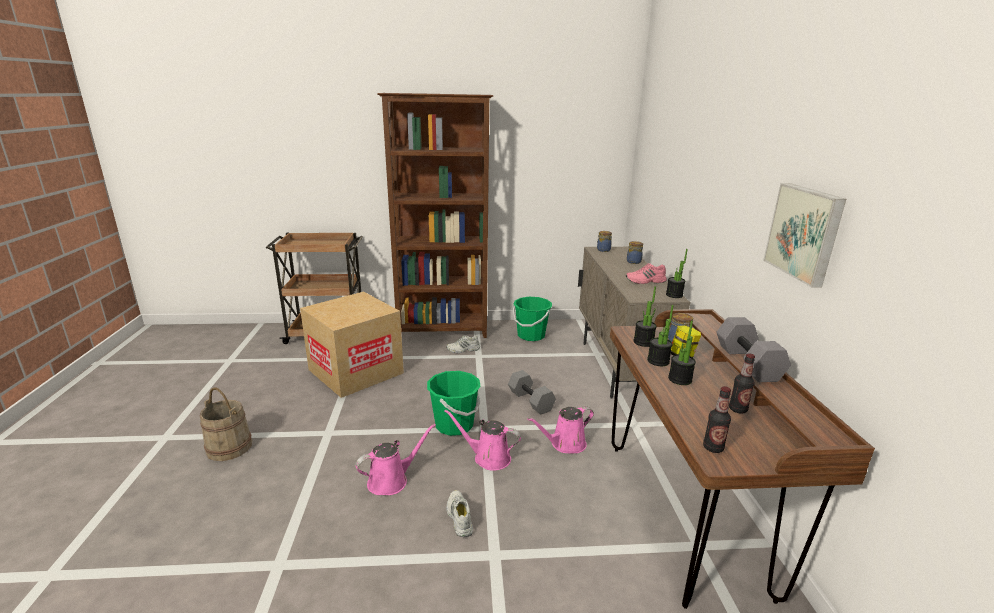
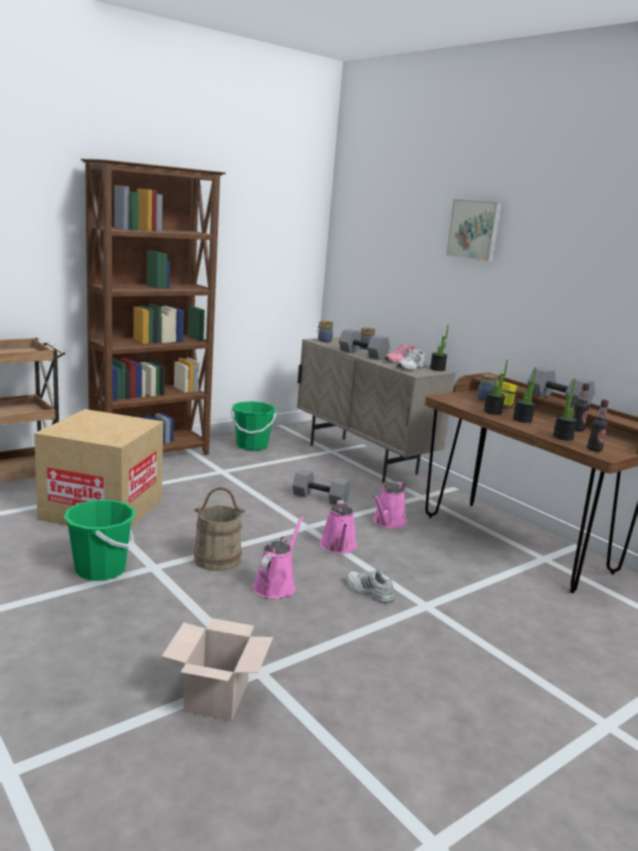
camera: 35 degrees left, 5 degrees down
(225, 573) = (216, 695): none -> cardboard box
(229, 447) = (51, 608): beige bucket -> beige bucket (217, 559)
(454, 425) = (276, 531): green bucket -> green bucket (101, 569)
(463, 350) = (198, 469): white shoe -> white shoe (411, 368)
(488, 457) = (338, 547): pink watering can -> pink watering can turned 75 degrees counterclockwise
(618, 269) = (363, 354): none -> grey dumbbell
(643, 342) = (464, 402): potted plant -> potted plant (563, 437)
(805, 233) = (584, 295): picture -> picture (475, 230)

